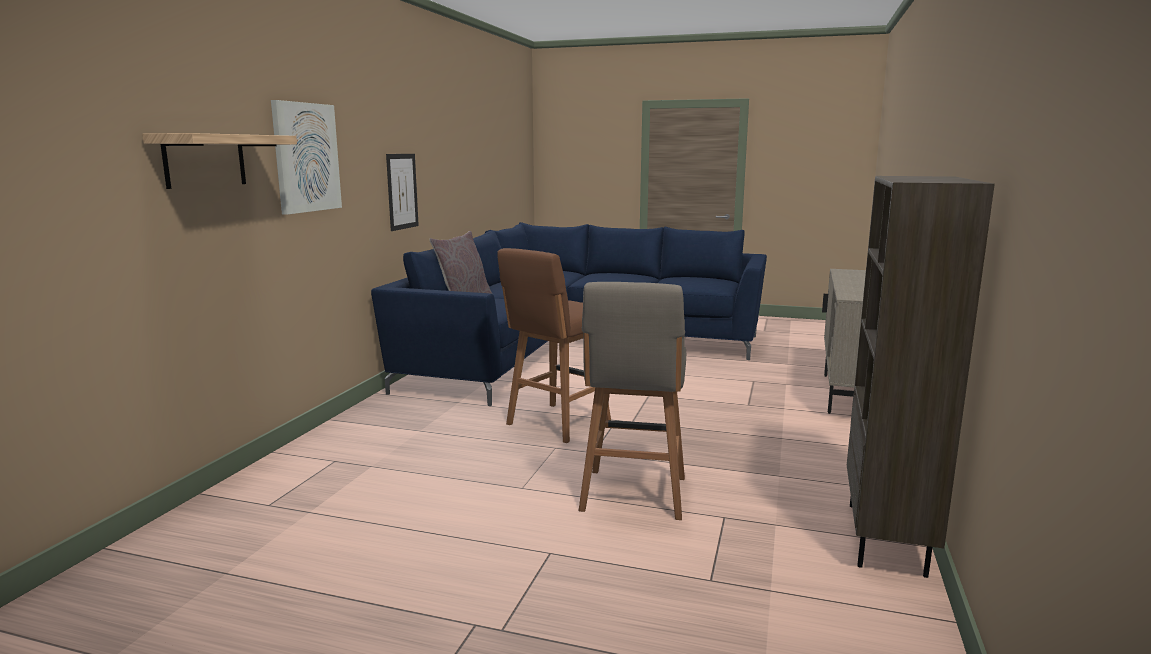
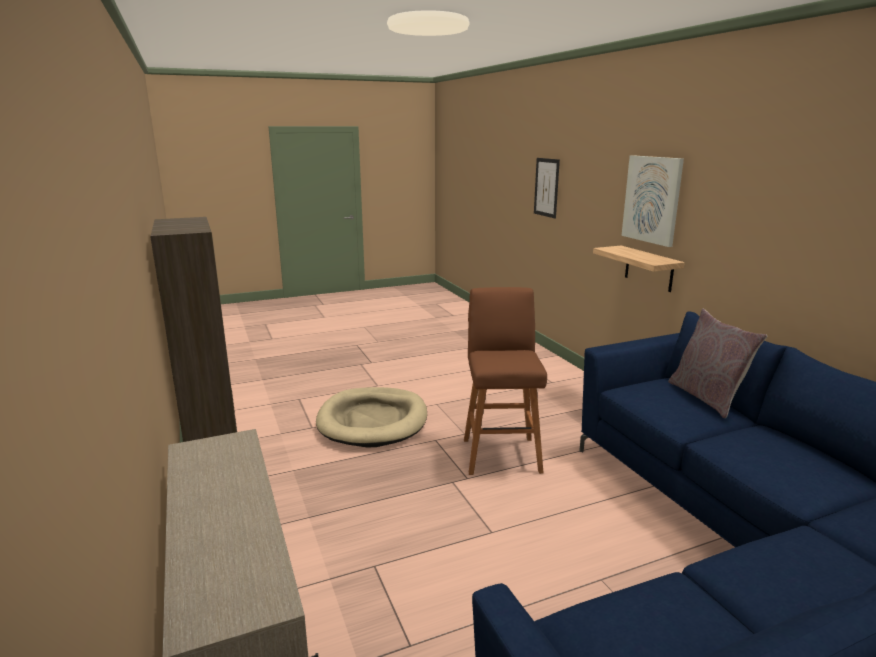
camera: 140 degrees right, 5 degrees up
(205, 160) = (589, 190): shelf -> shelf (649, 268)
(402, 191) = (771, 261): picture -> picture (546, 187)
(633, 496) = (373, 421): grey stool -> beige dog bed

